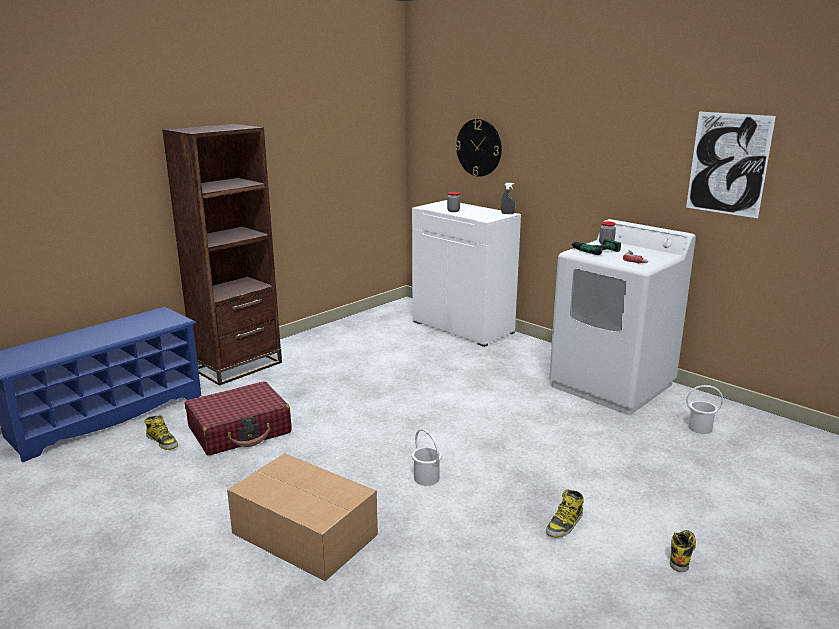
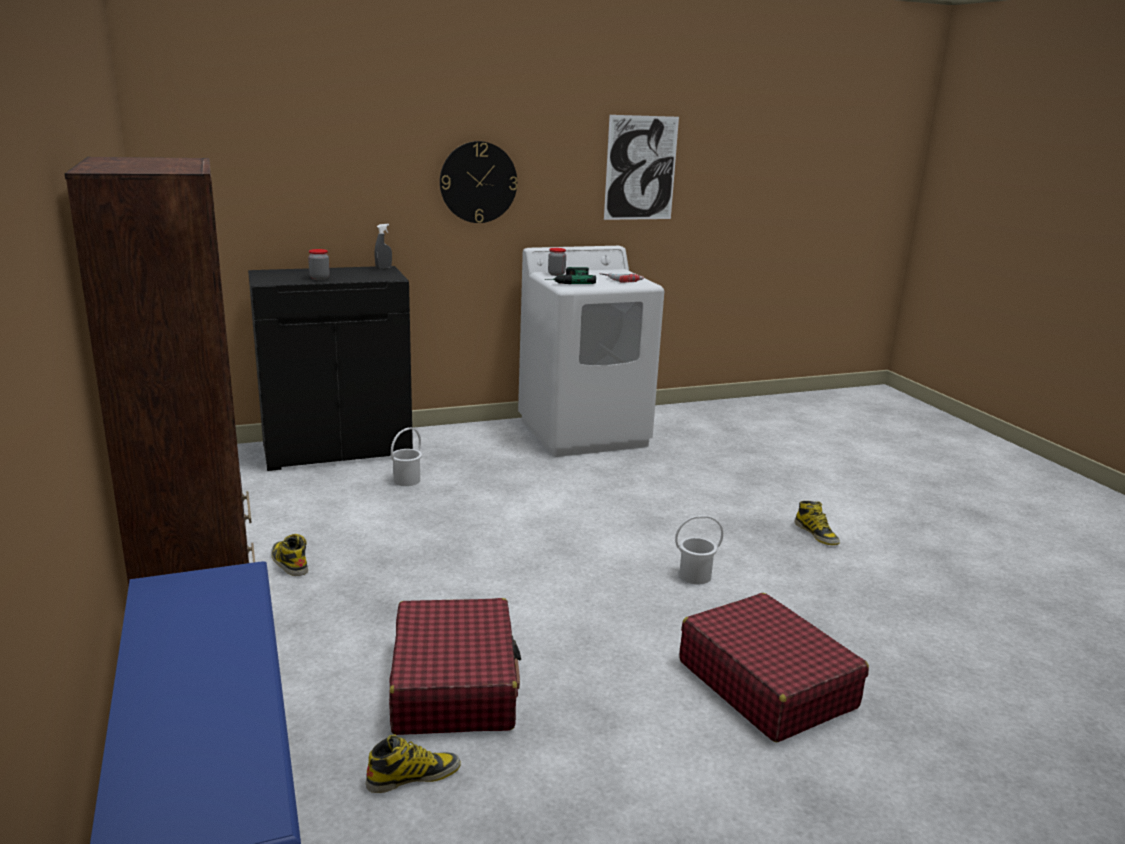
camera: 65 degrees left, 0 degrees up
(304, 532) = (766, 683): cardboard box -> red suitcase
(463, 327) = (338, 449): white cabinet -> black cabinet
(479, 147) = (303, 180): wall clock -> wall clock (478, 182)
(682, 553) = (877, 504): boot -> boot (289, 562)
(699, 428) = (695, 431): white bucket -> white bucket (406, 480)

